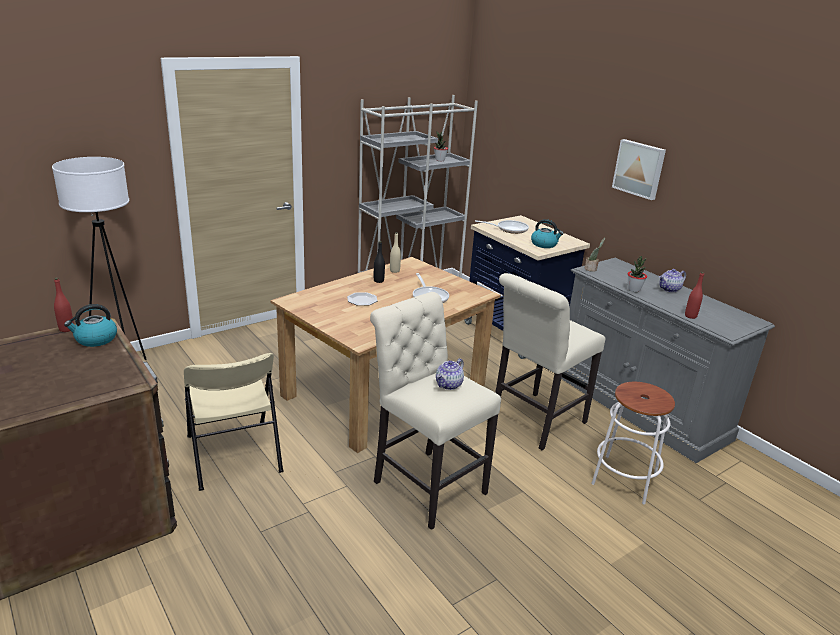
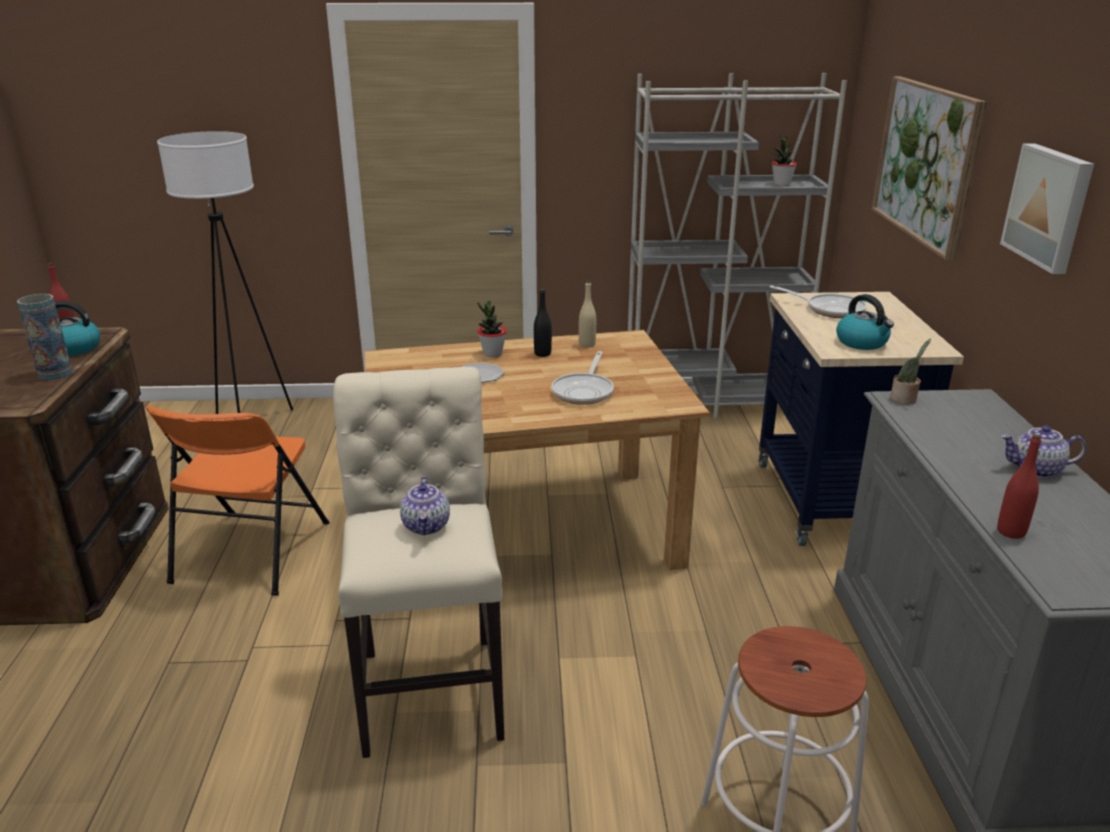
camera: 35 degrees right, 0 degrees up
(116, 358) = (55, 373): none -> vase
(233, 454) = (251, 552): beige chair -> orange chair
(449, 385) = (427, 526): teapot -> teapot turned 75 degrees counterclockwise
(534, 422) = (708, 656): beige stool -> none
(540, 146) = (926, 162): none -> picture
(634, 290) = (945, 453): potted plant -> potted plant (492, 353)

